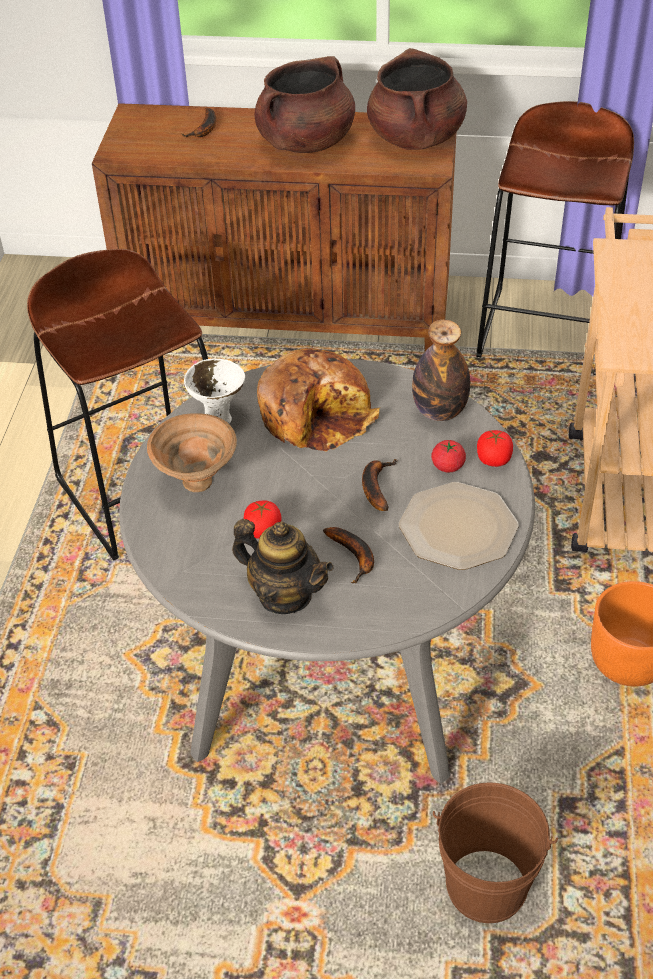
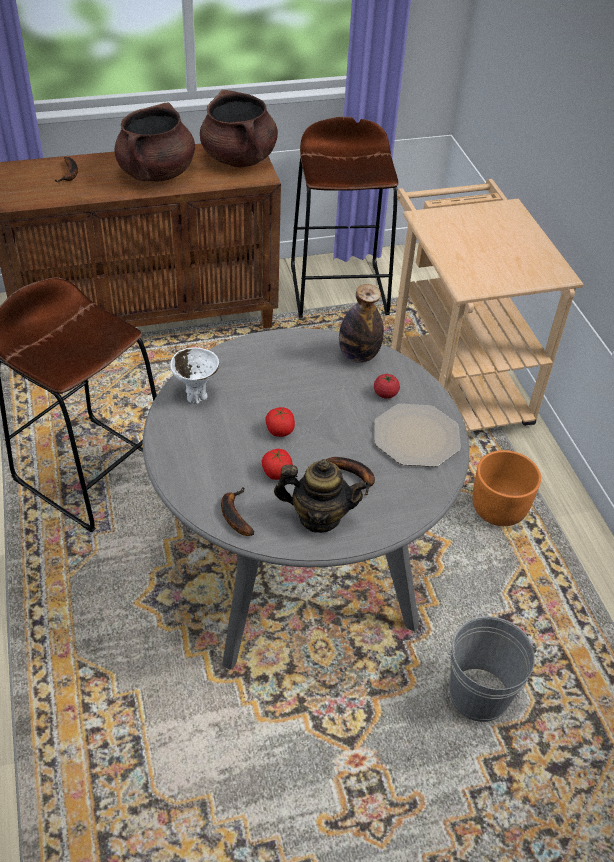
camera: 25 degrees left, 0 degrees up
(198, 484) = (207, 449): brown bowl -> none
(316, 414) = (269, 376): bread -> none
(375, 486) = (342, 420): banana -> banana (234, 515)
(486, 887) = (479, 695): brown bucket -> grey bucket
(493, 460) = (414, 382): tomato -> tomato (280, 431)

